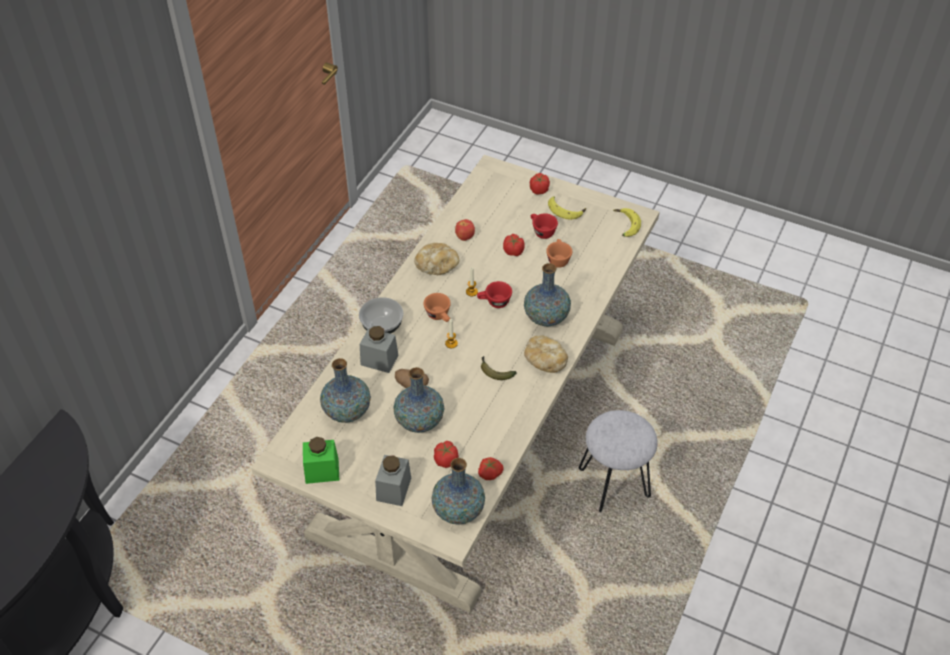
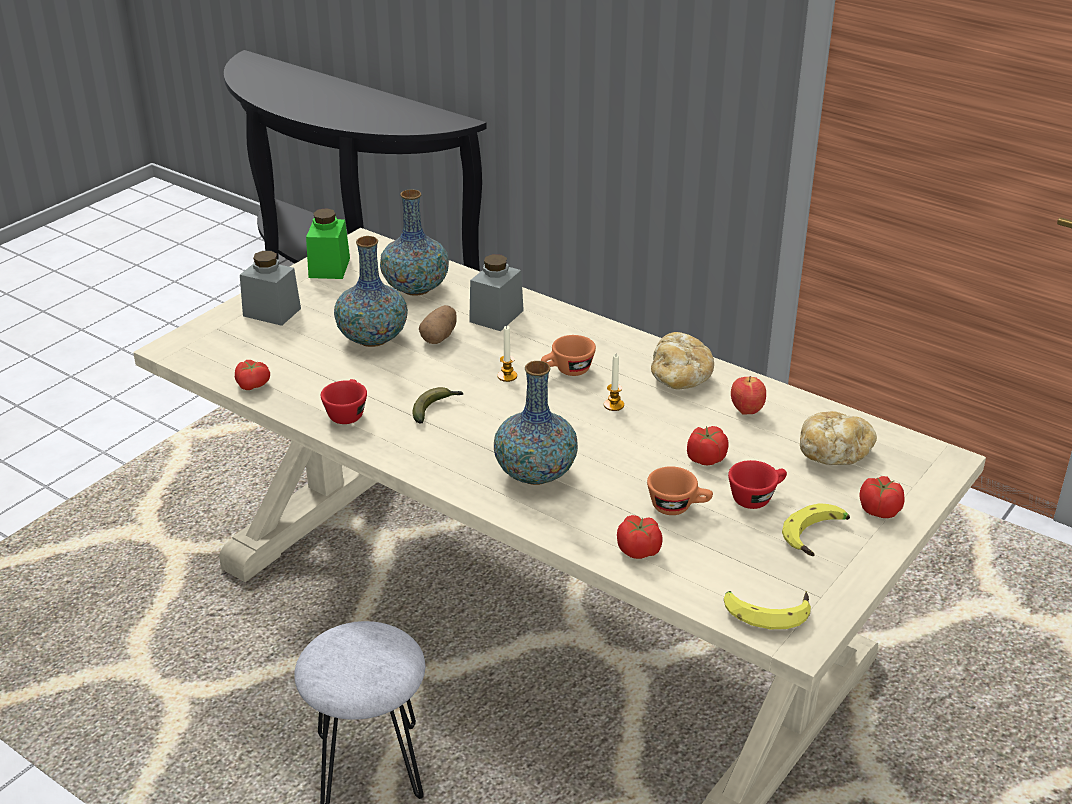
camera: 100 degrees right, 15 degrees down
(382, 325) = (562, 322): bowl -> none
(446, 459) = (295, 353): tomato -> tomato (639, 550)
(458, 510) = (209, 355): vase -> none
(494, 302) = (584, 424): red cup -> red cup (346, 413)
(545, 361) = (438, 460): bread -> bread (834, 453)

